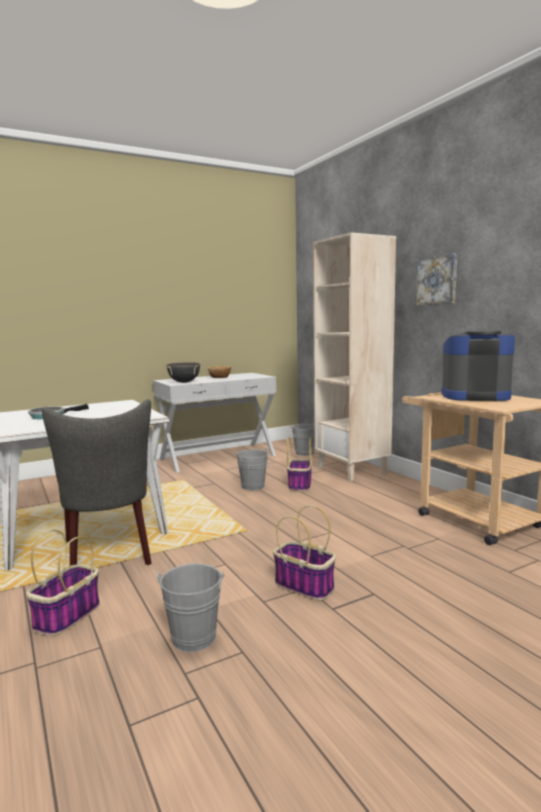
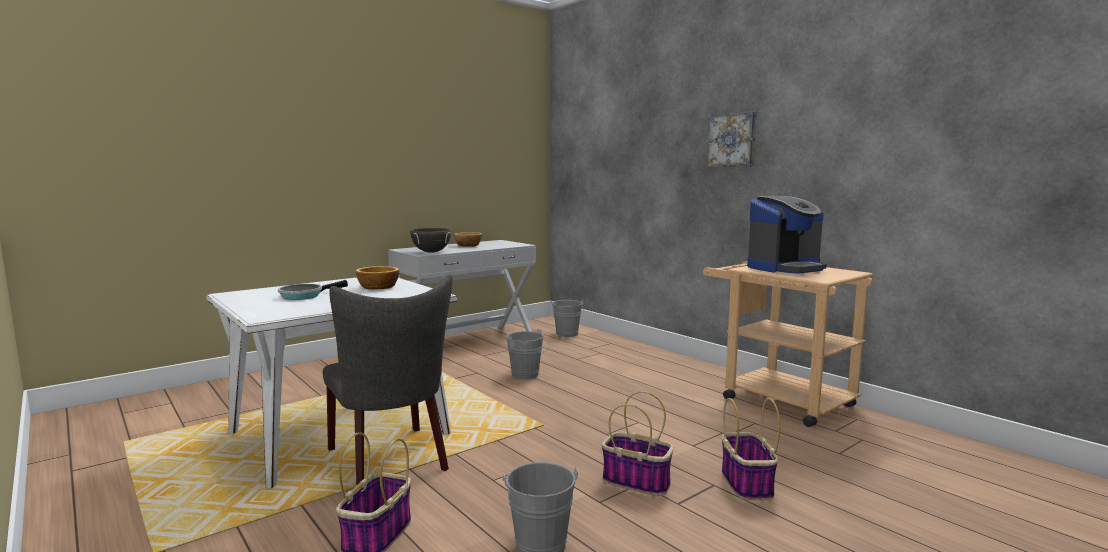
camera: 10 degrees left, 0 degrees up
(112, 410) = (377, 287): none -> bowl
(299, 485) = (578, 371): basket -> basket (746, 483)
(352, 470) = (630, 352): beige bookcase -> none
(474, 396) = (785, 268): coffee machine -> coffee machine turned 150 degrees clockwise

